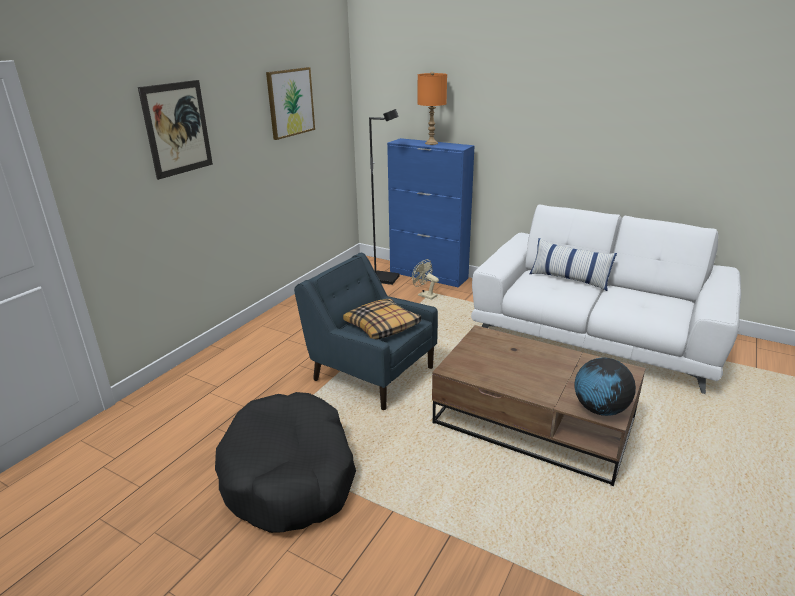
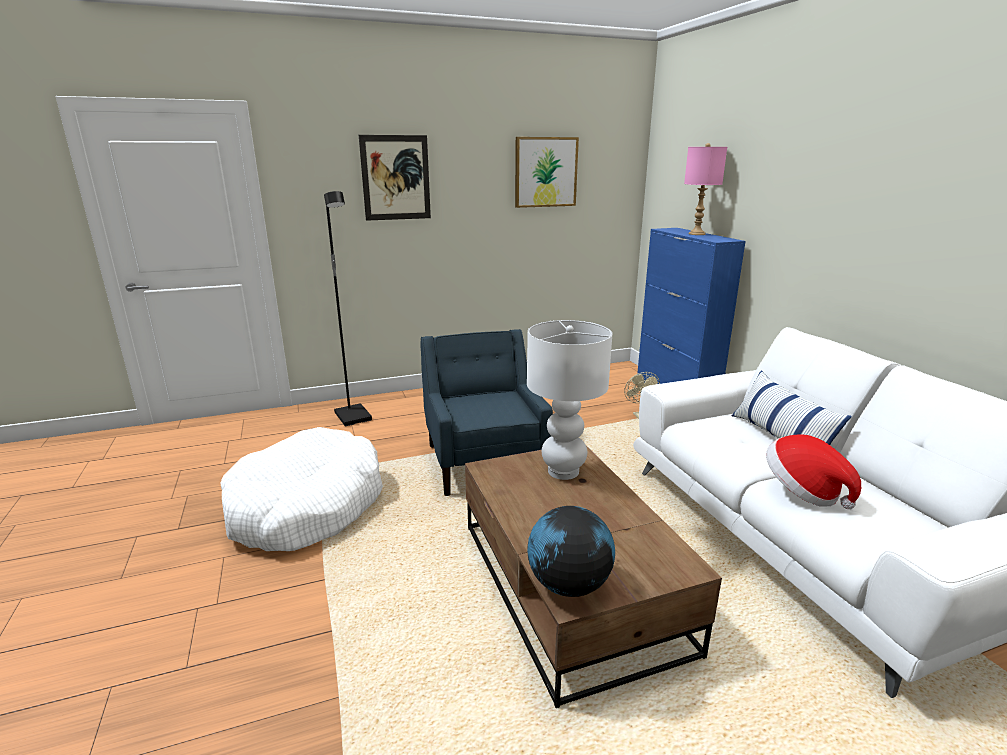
camera: 40 degrees right, 5 degrees down
(290, 475) = (306, 506): black dog bed -> white dog bed
(382, 326) = (486, 408): pillow -> none
(384, 279) = (621, 388): black floor lamp -> black floor lamp (354, 417)
(431, 143) = (697, 234): orange table lamp -> pink table lamp
(496, 349) = (564, 471): none -> white table lamp
(619, 305) = (803, 491): none -> hat

